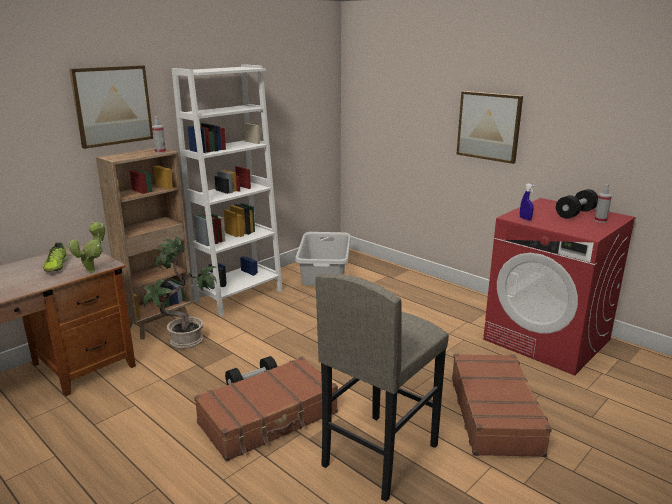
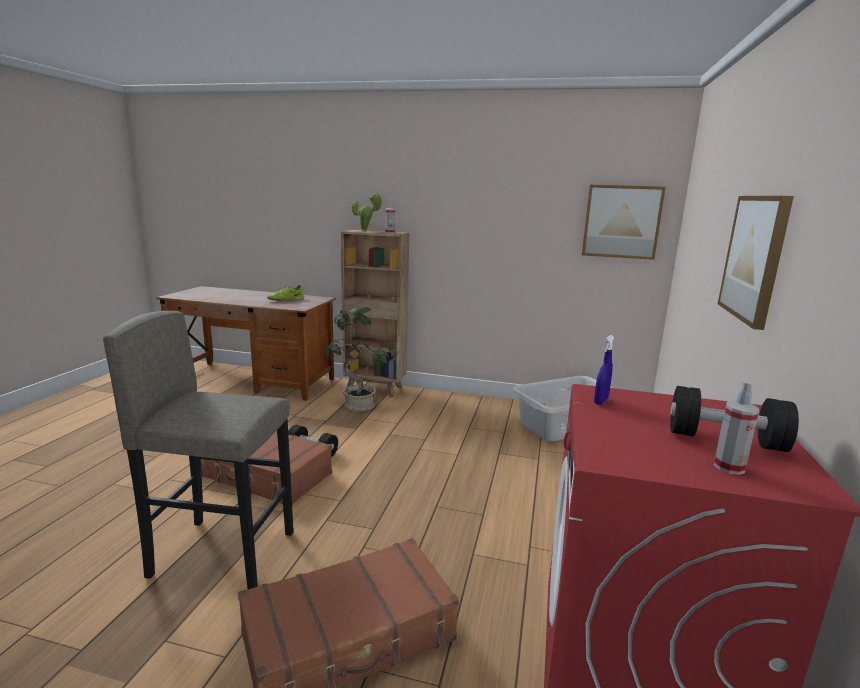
camera: 60 degrees right, 5 degrees down
(93, 270) = (286, 307): potted plant -> potted plant (366, 230)
(112, 105) = (376, 189): picture -> picture (621, 222)
(239, 296) = (456, 402): white bookcase -> none

